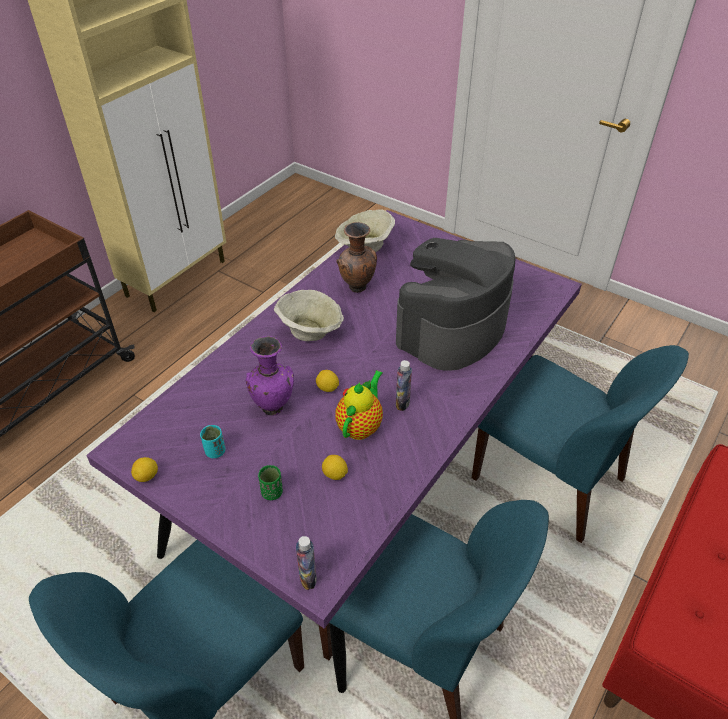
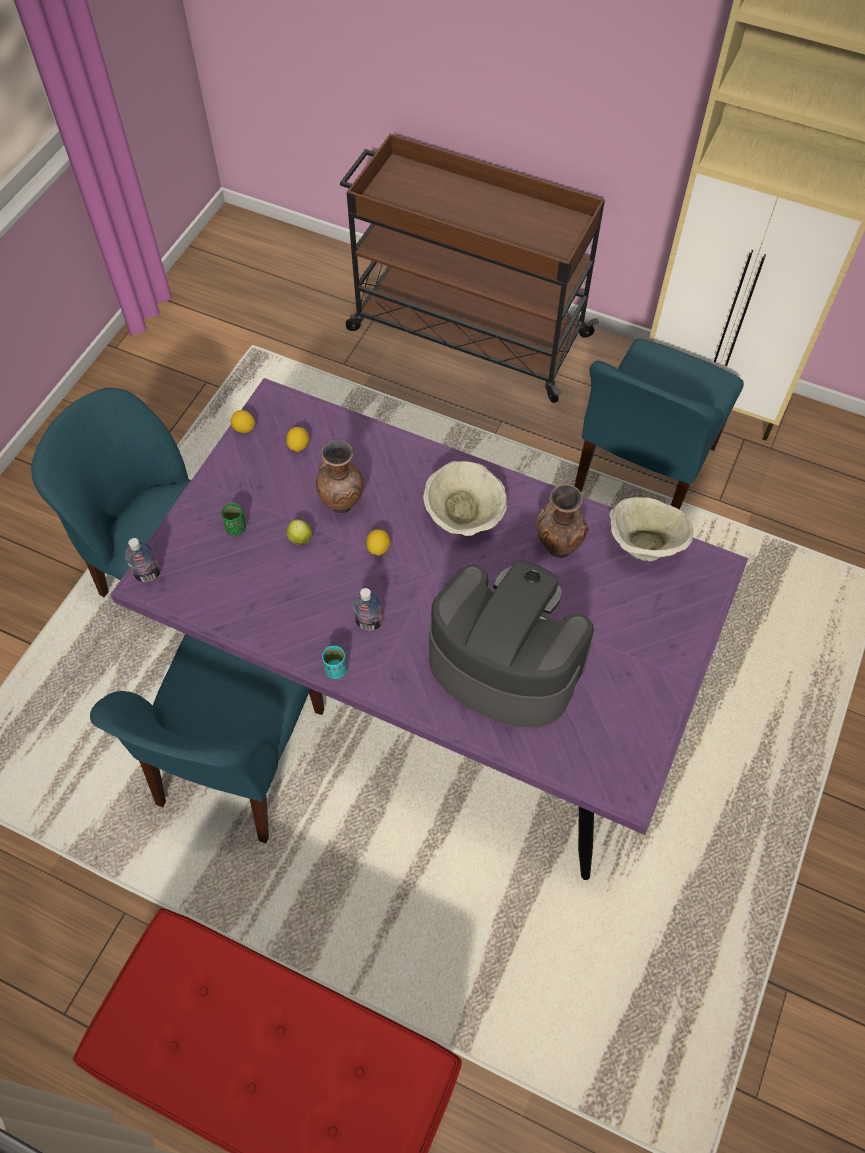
camera: 80 degrees right, 15 degrees up
(215, 451) = (279, 471): turquoise cup -> turquoise cup (336, 670)
(273, 407) = (343, 505): purple vase -> brown vase
(300, 442) = (300, 538): none -> apple
(335, 474) = (263, 575): lemon -> lemon (298, 446)
(360, 426) = (329, 588): teapot -> none
(551, 480) = (472, 898): blue chair -> blue chair (642, 474)

